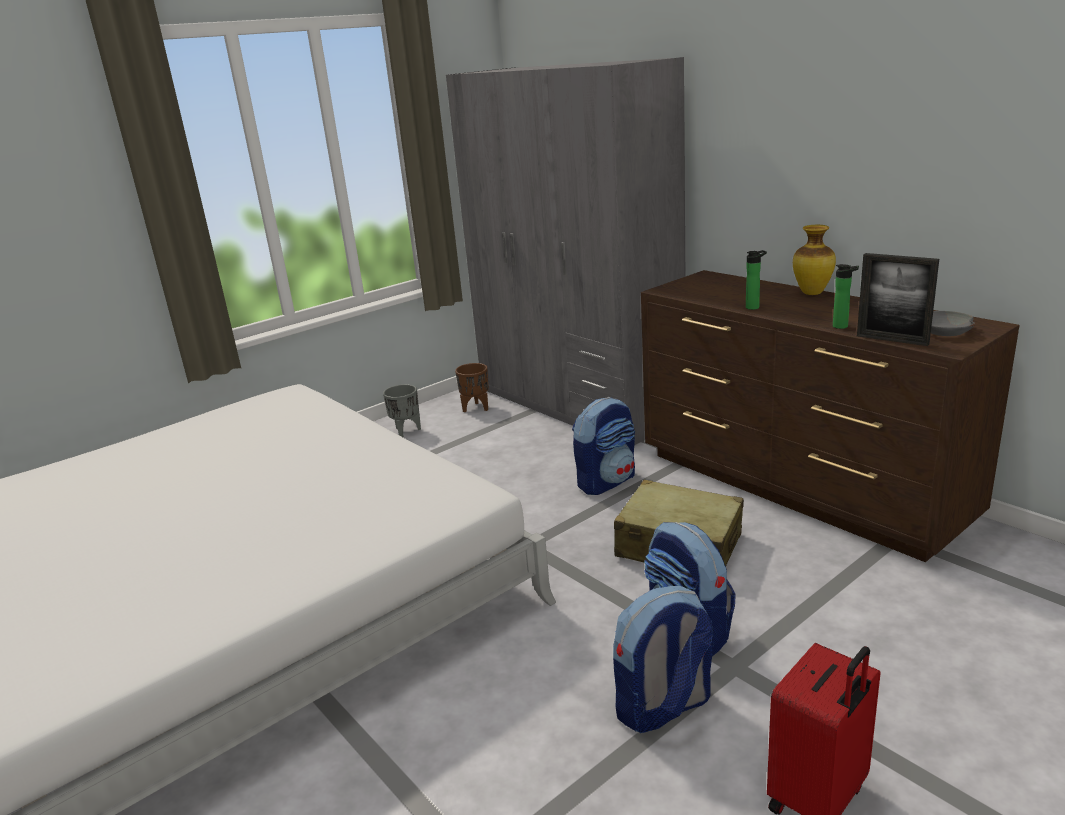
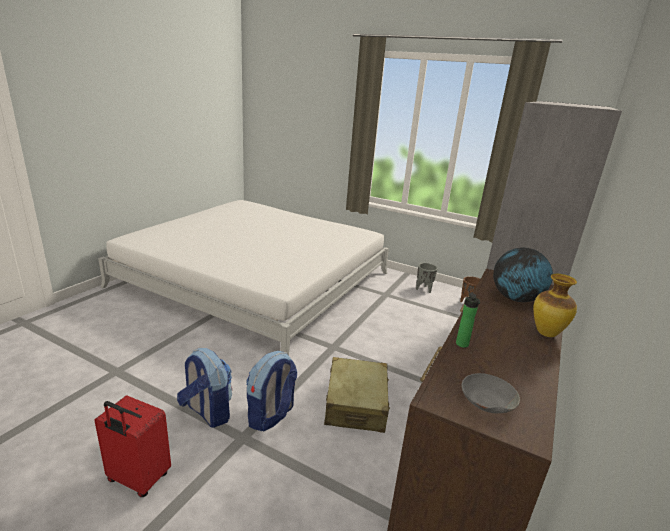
camera: 65 degrees right, 0 degrees up
(606, 481) = (415, 365): backpack -> none
(732, 292) = (515, 299): none -> globe
(754, 307) = (483, 308): bottle -> none
(892, 340) = (442, 368): picture frame -> none

